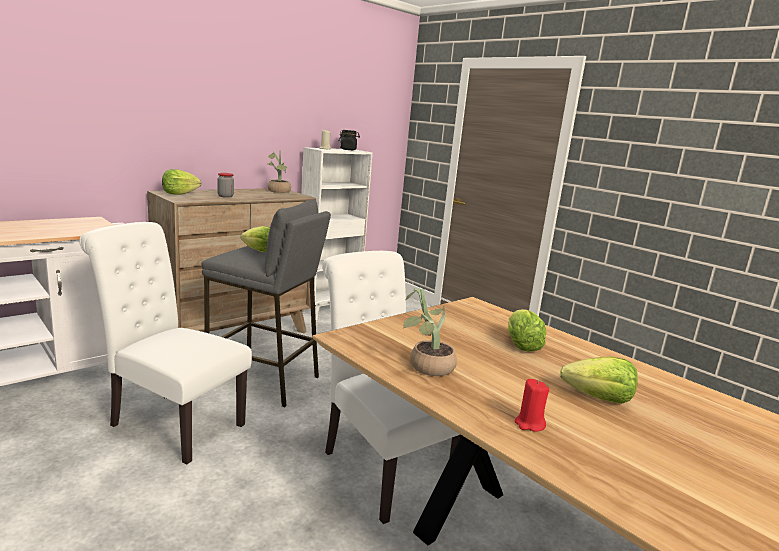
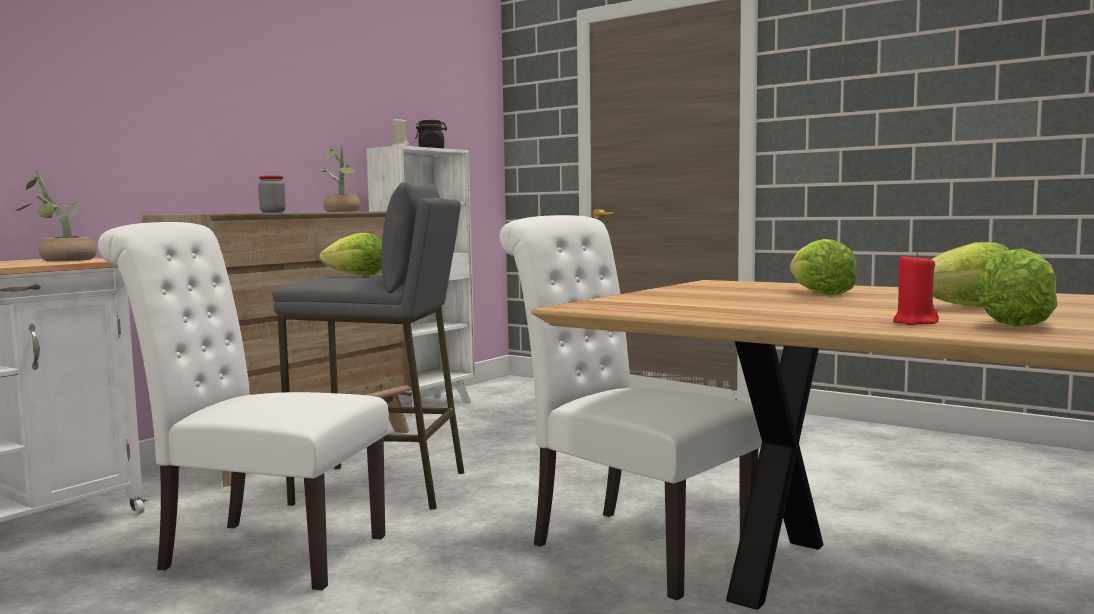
camera: 10 degrees left, 10 degrees down
(179, 193) = (198, 213): lettuce -> lettuce (1016, 323)
(426, 367) = (723, 310): potted plant -> potted plant (61, 260)

